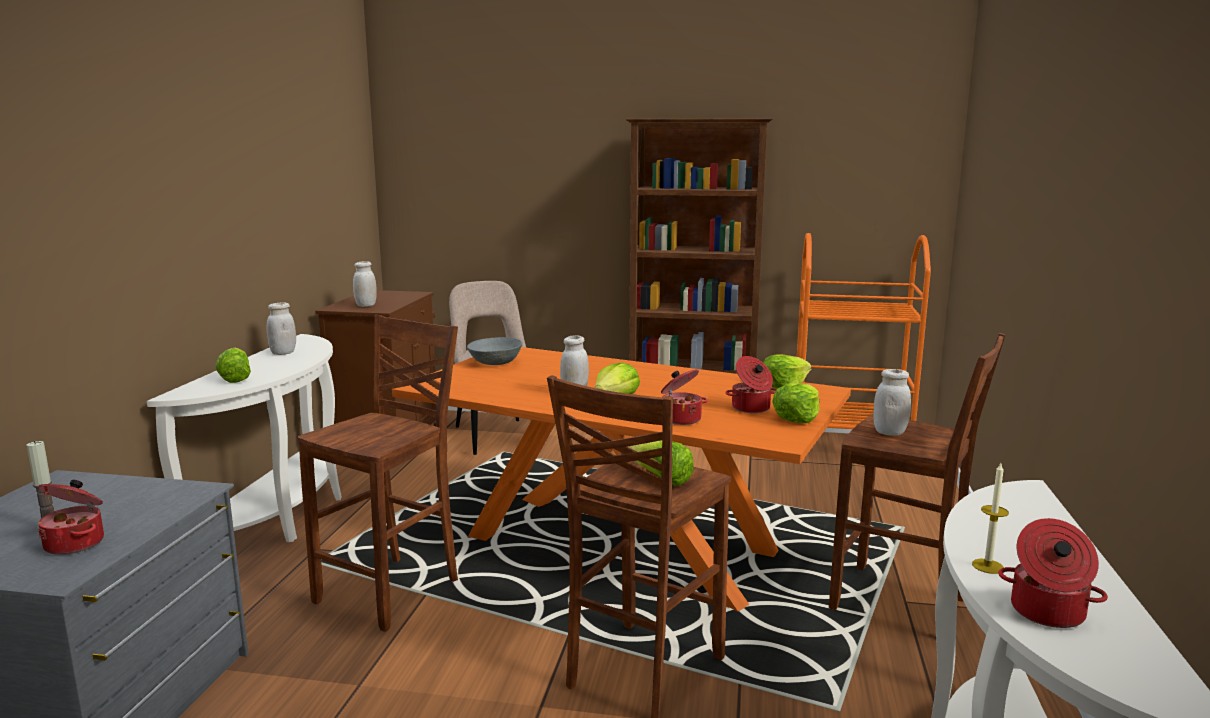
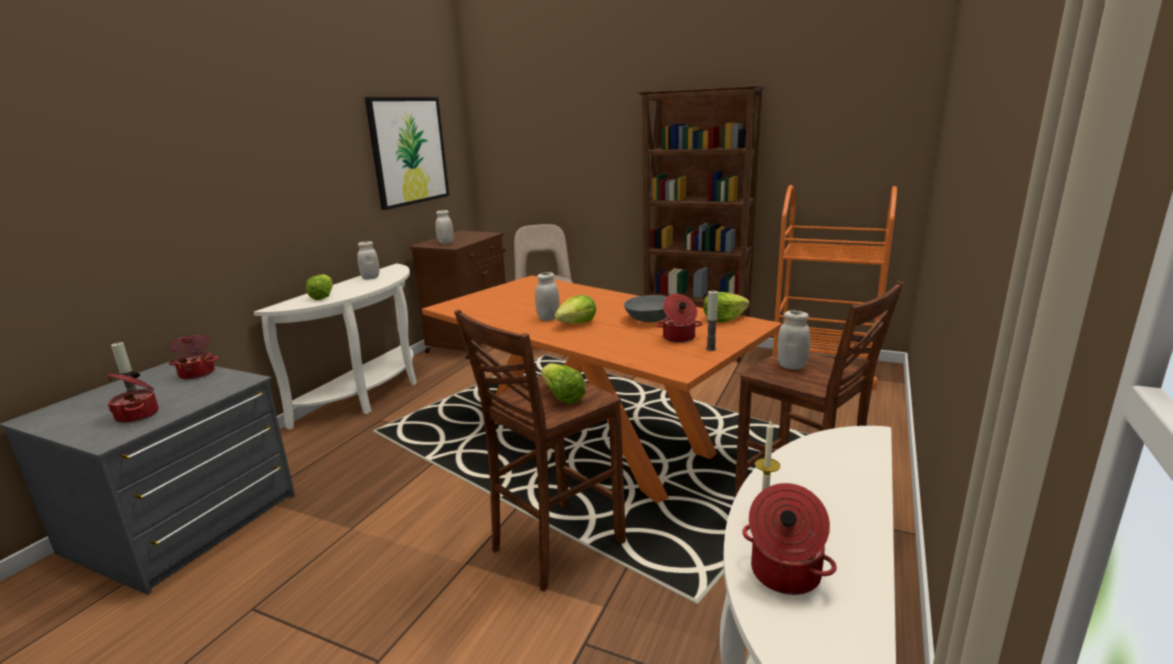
camera: 15 degrees right, 5 degrees up
(315, 182) = (409, 151): none -> picture
(392, 591) = (412, 458): brown stool -> none
(495, 362) = (512, 290): grey bowl -> grey bowl (649, 319)
(680, 419) = (612, 344): cooking pot -> cooking pot (197, 373)
(797, 418) = (711, 349): lettuce -> candle

